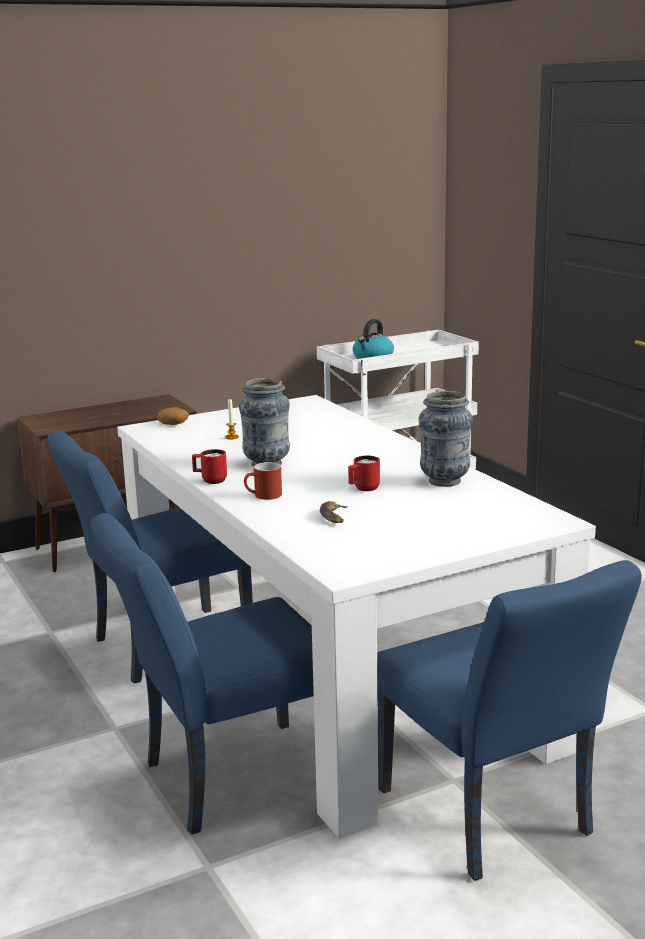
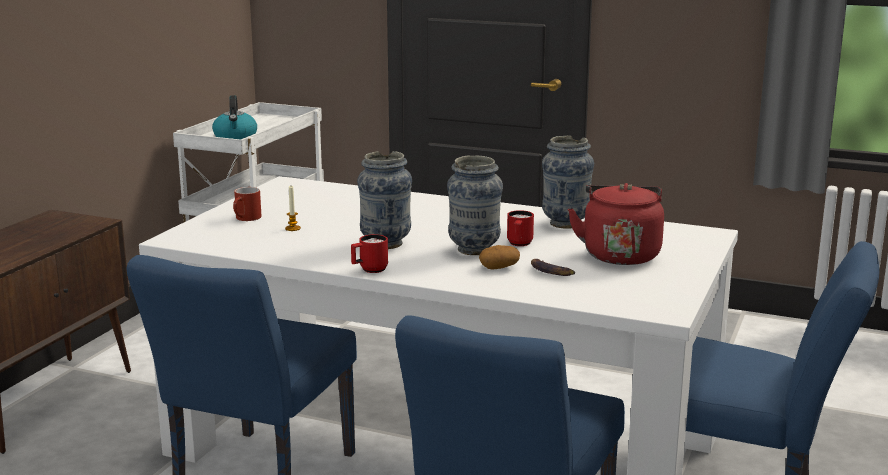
camera: 40 degrees left, 0 degrees up
(174, 424) = (200, 229): potato -> potato (499, 267)
(263, 496) = (452, 271): red mug -> red mug (246, 219)
(318, 484) = (474, 250): none -> vase
(426, 518) = (620, 254): none -> red kettle

